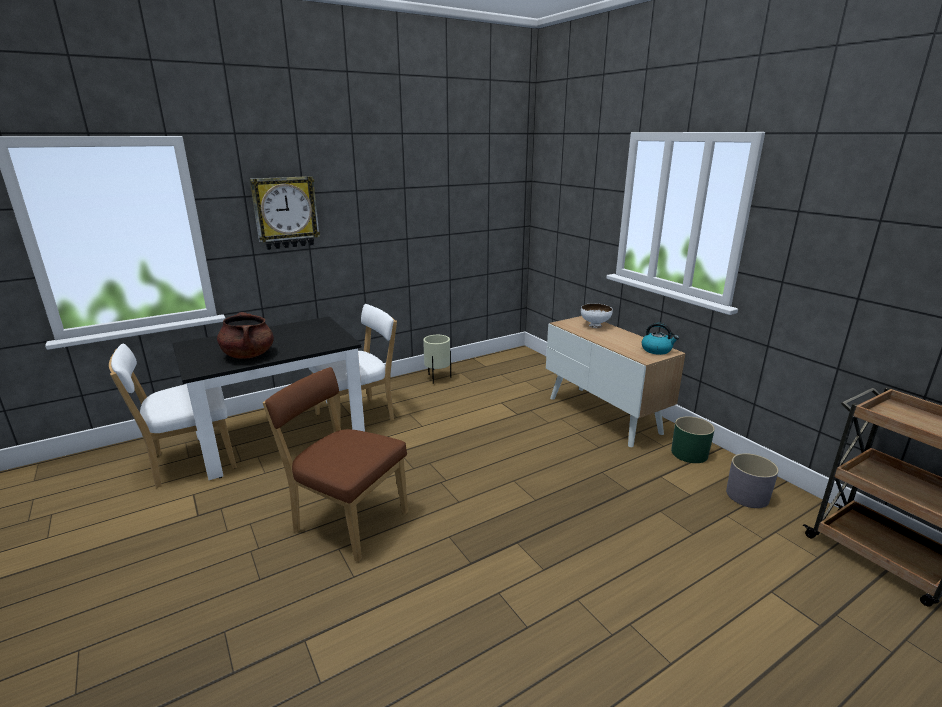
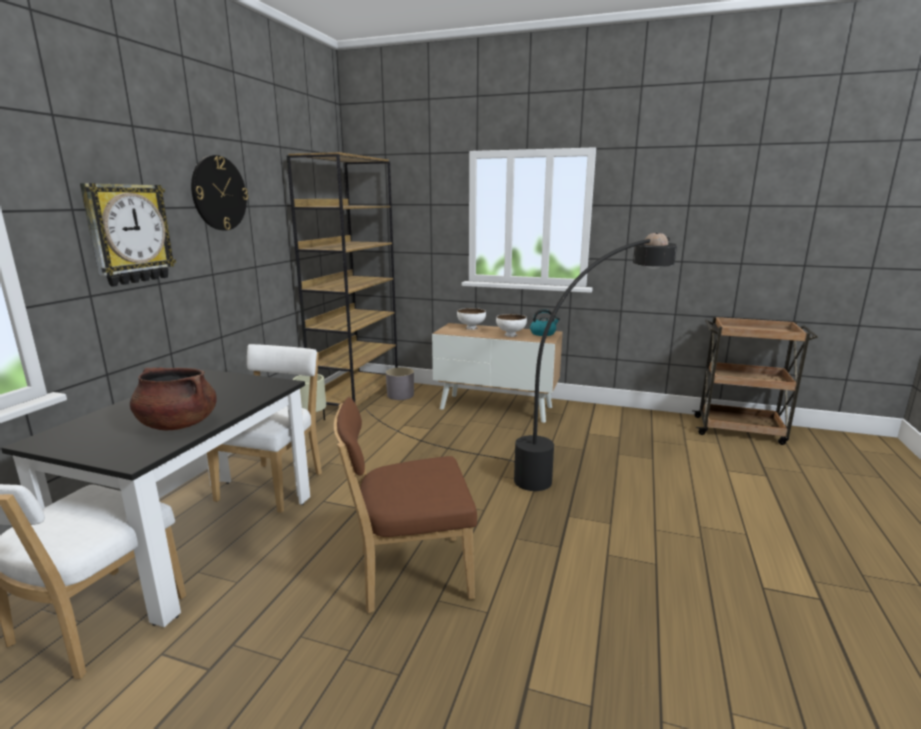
camera: 40 degrees left, 5 degrees down
(372, 179) = (219, 193): none -> wall clock
(501, 363) = (356, 395): none -> brown bookcase
(579, 489) = (553, 462): none -> black floor lamp
(618, 343) = (511, 335): none -> white bowl
(689, 453) = (583, 413): green planter -> none
(747, 496) = (646, 425): grey planter -> grey planter (400, 395)

